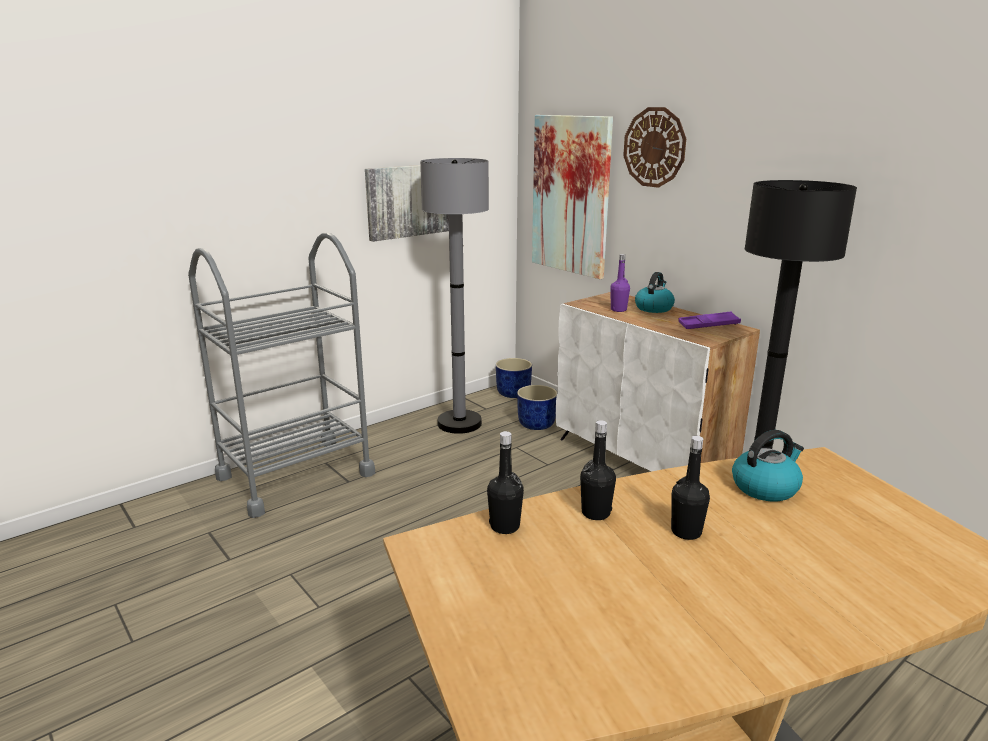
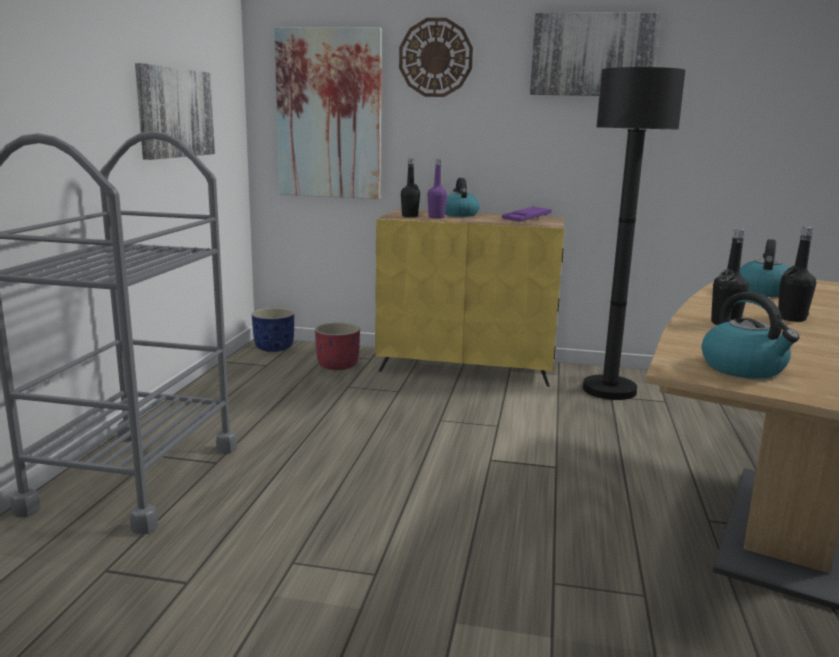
camera: 40 degrees left, 5 degrees down
(459, 423) = (258, 383): grey floor lamp -> none
(467, 565) = (744, 368): none -> kettle
(505, 526) = (700, 344): black bottle -> black bottle (409, 216)
(537, 424) = (338, 365): blue planter -> red planter
(643, 459) = (467, 367): white cabinet -> yellow cabinet
(804, 152) = (592, 55): none -> picture

